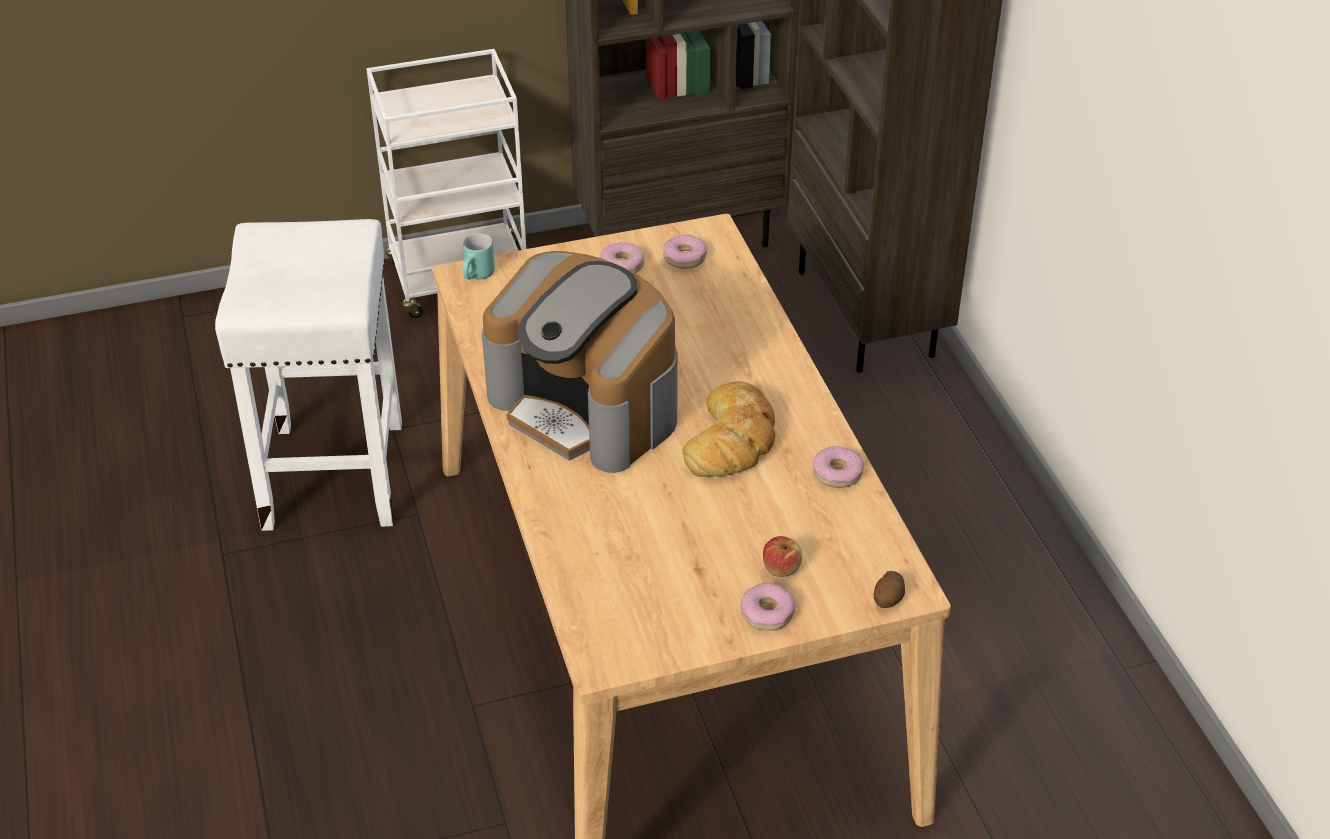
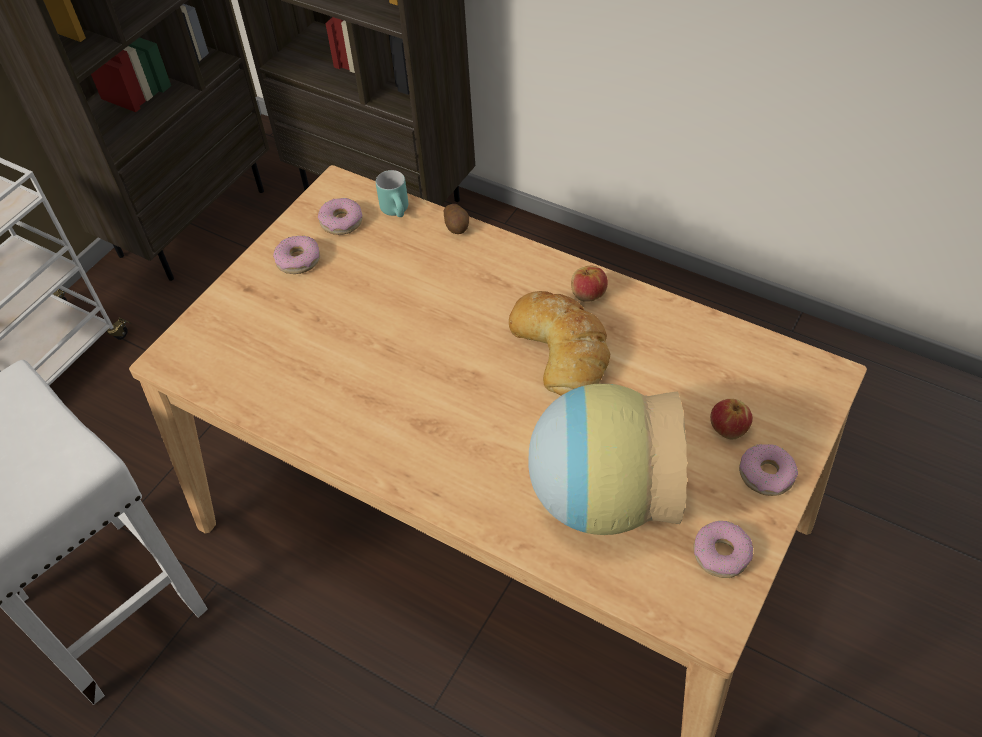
camera: 40 degrees left, 10 degrees up
(478, 277) = (184, 350): turquoise mug -> turquoise mug (398, 211)
(587, 407) = (418, 402): coffee machine -> none
(634, 543) = (602, 495): none -> vase
(801, 418) = (588, 294): none -> apple
(837, 473) = (666, 319): donut -> donut (721, 553)
(889, 598) = (824, 393): potato -> potato (457, 226)

